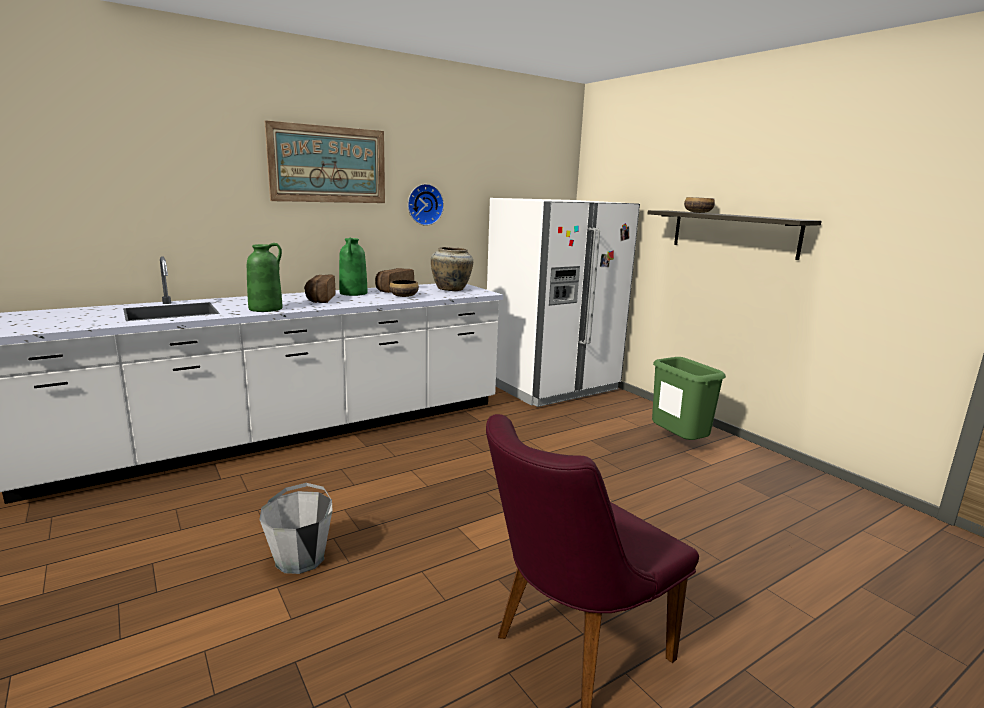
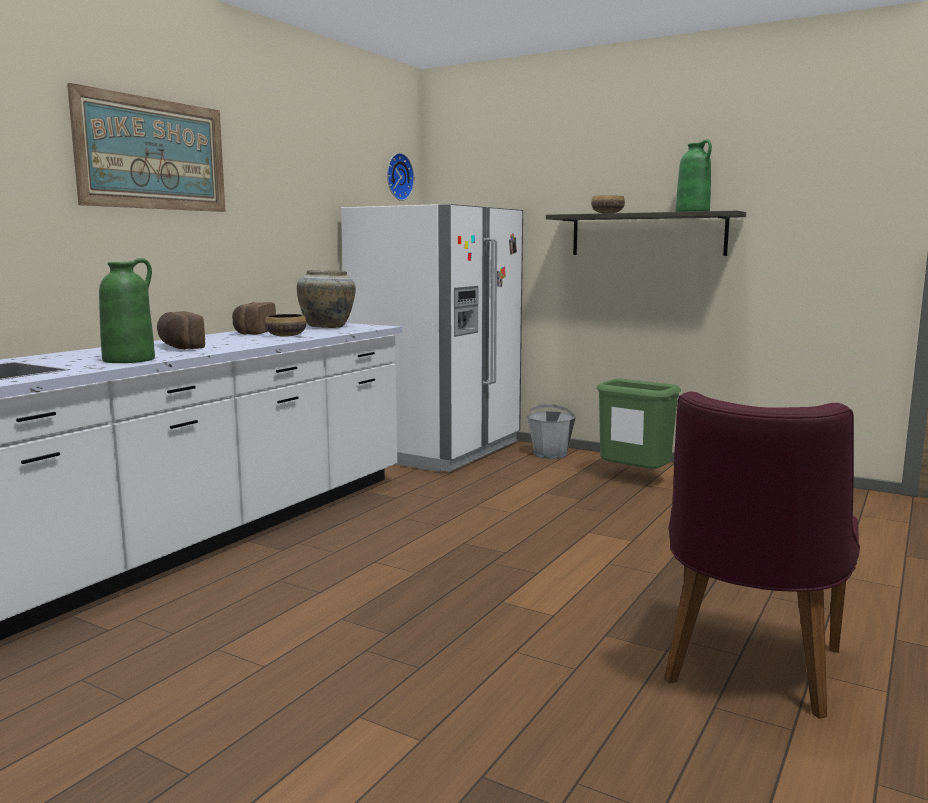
camera: 25 degrees left, 5 degrees down
(300, 558) = (351, 681): grey bucket -> grey bucket (550, 454)
(353, 293) = (209, 339): green vase -> green vase (693, 212)
(424, 204) = (269, 215): wall clock -> wall clock (397, 177)

